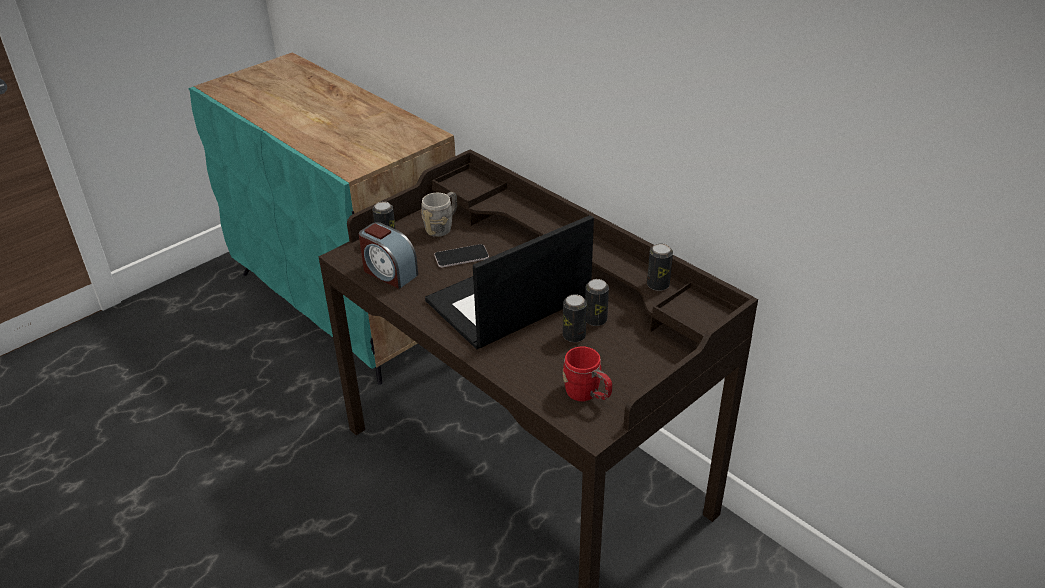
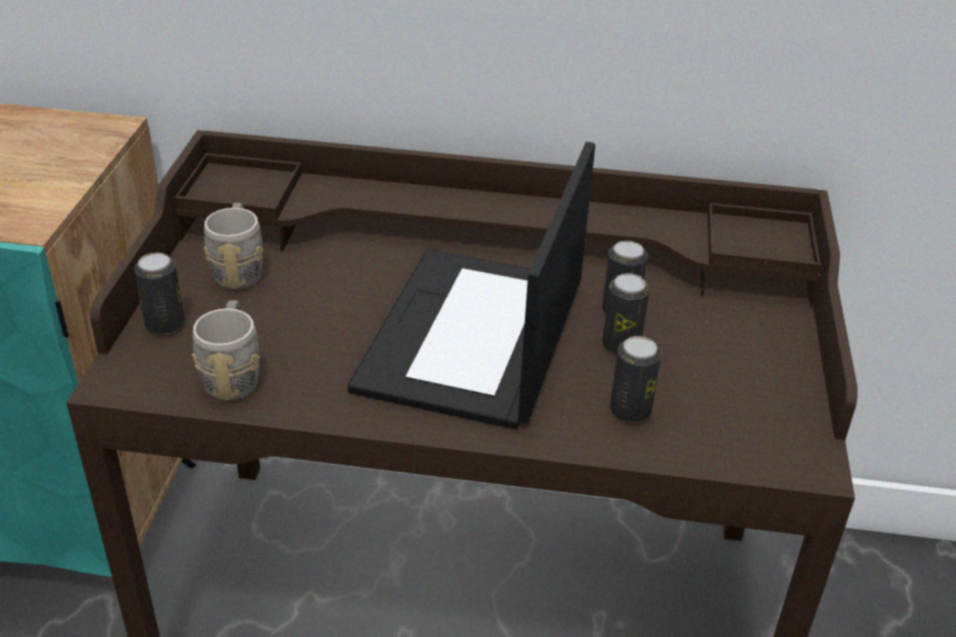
camera: 40 degrees left, 0 degrees up
(389, 273) = (233, 375): alarm clock -> grey mug
(461, 256) = (324, 302): phone -> none
(587, 395) = (740, 418): red mug -> none
(658, 285) = (668, 225): can -> can (630, 410)

